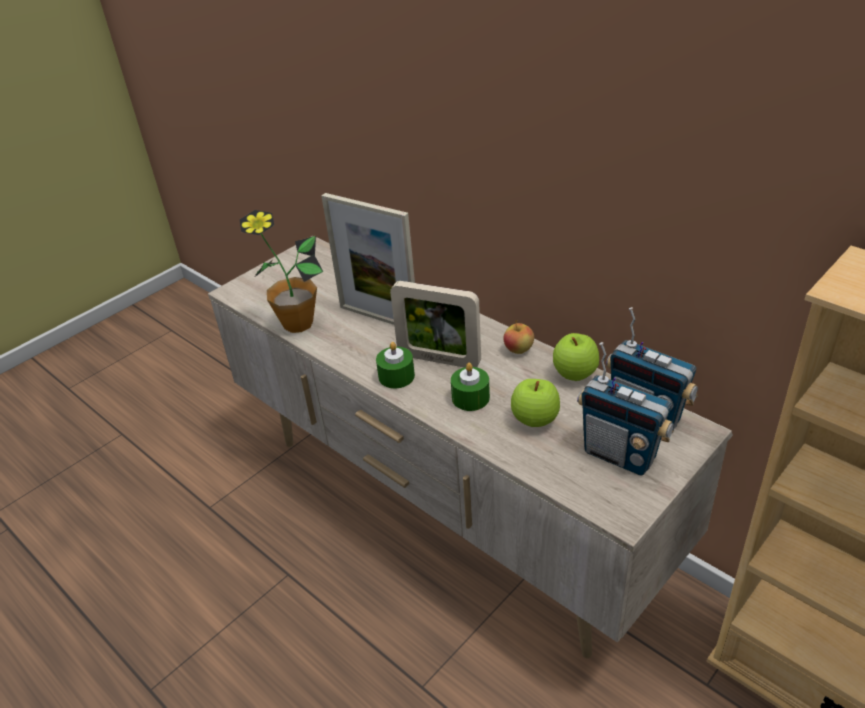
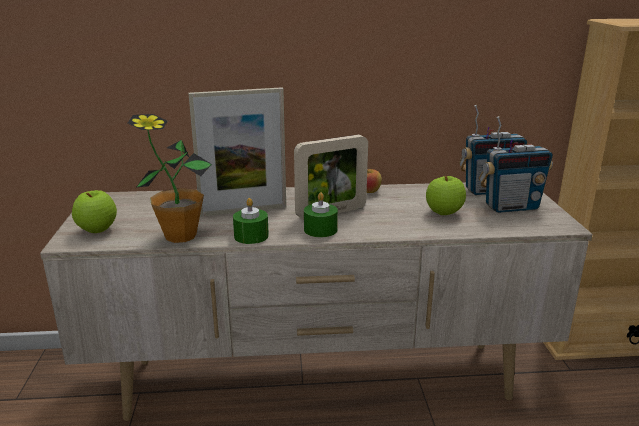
camera: 50 degrees left, 15 degrees down
(470, 398) = (389, 219): green candle -> green candle (251, 236)
(574, 374) = (421, 189): apple -> apple (97, 230)

